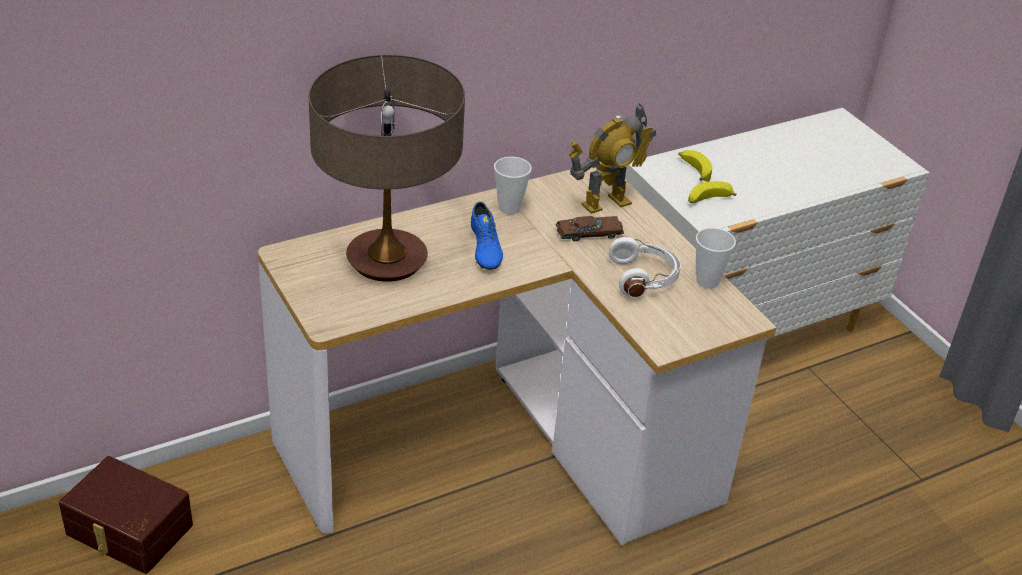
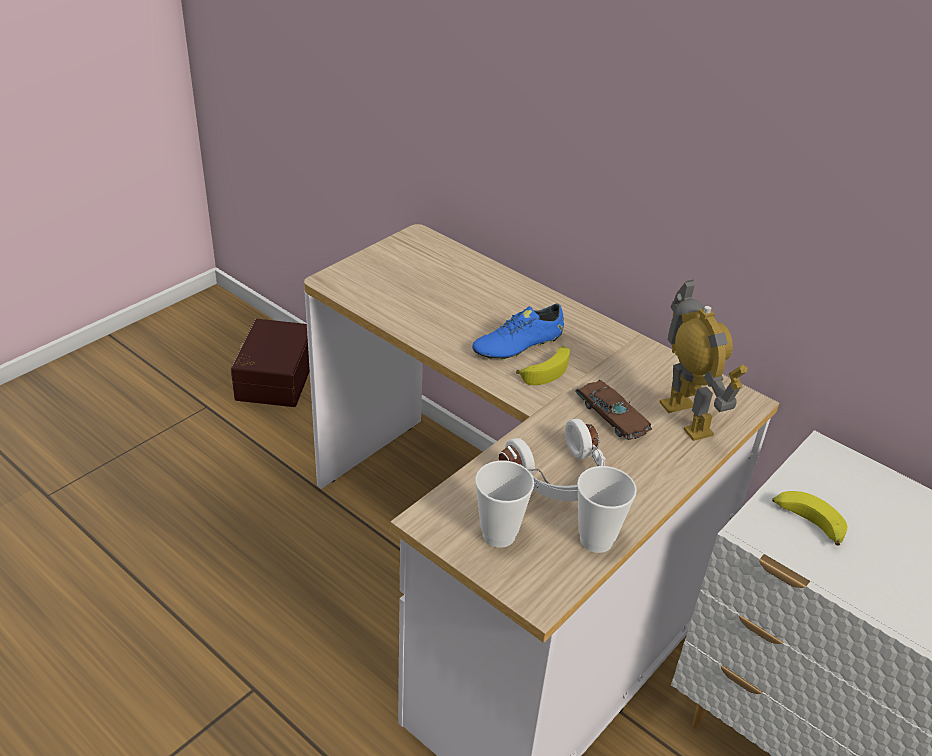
camera: 70 degrees right, 0 degrees up
(386, 260) = (451, 291): table lamp -> none
(509, 208) = (607, 348): cup -> cup (499, 535)
(605, 203) = (686, 418): toy robot -> toy robot turned 150 degrees counterclockwise
(694, 170) = (863, 496): banana -> banana (546, 370)

